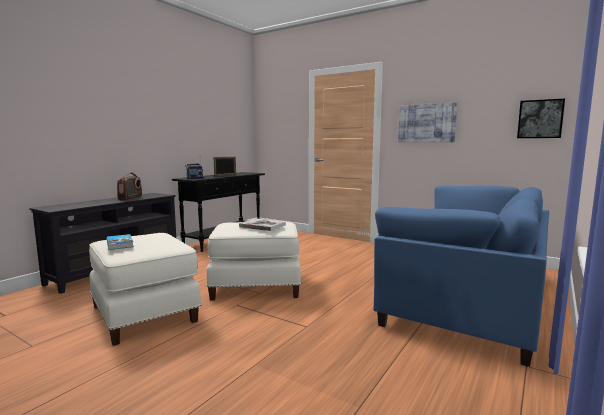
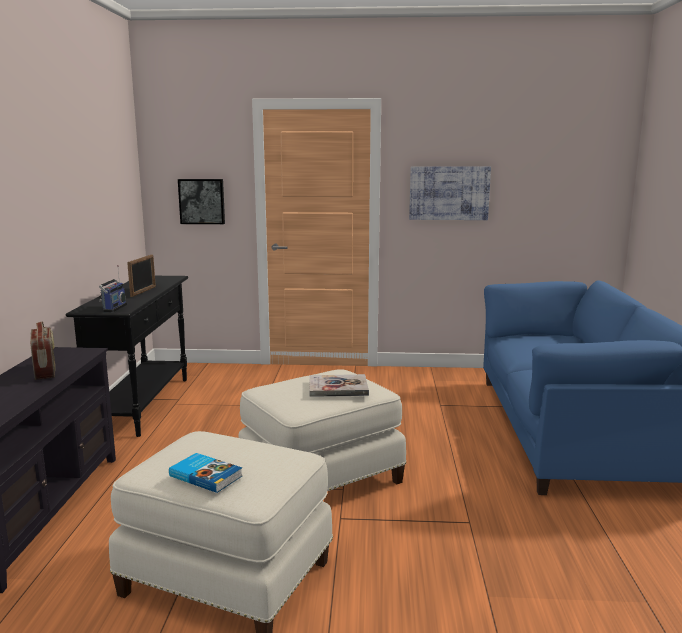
camera: 30 degrees left, 5 degrees up
(540, 119) = (587, 192): picture -> picture (202, 201)

